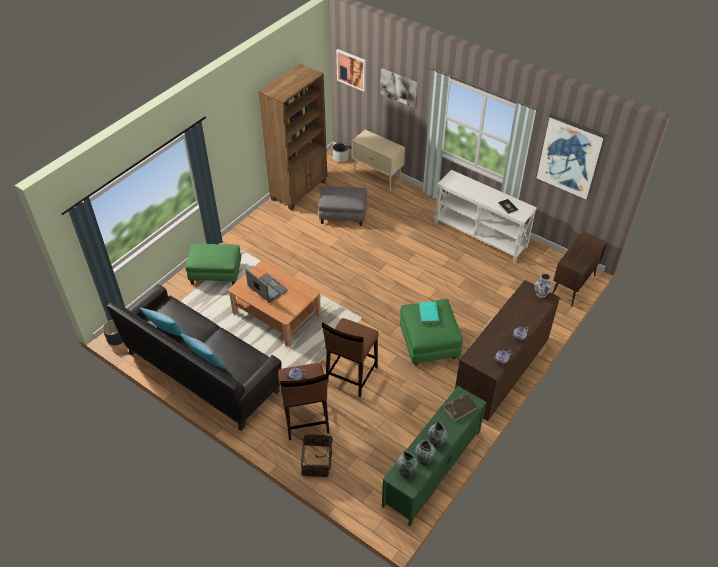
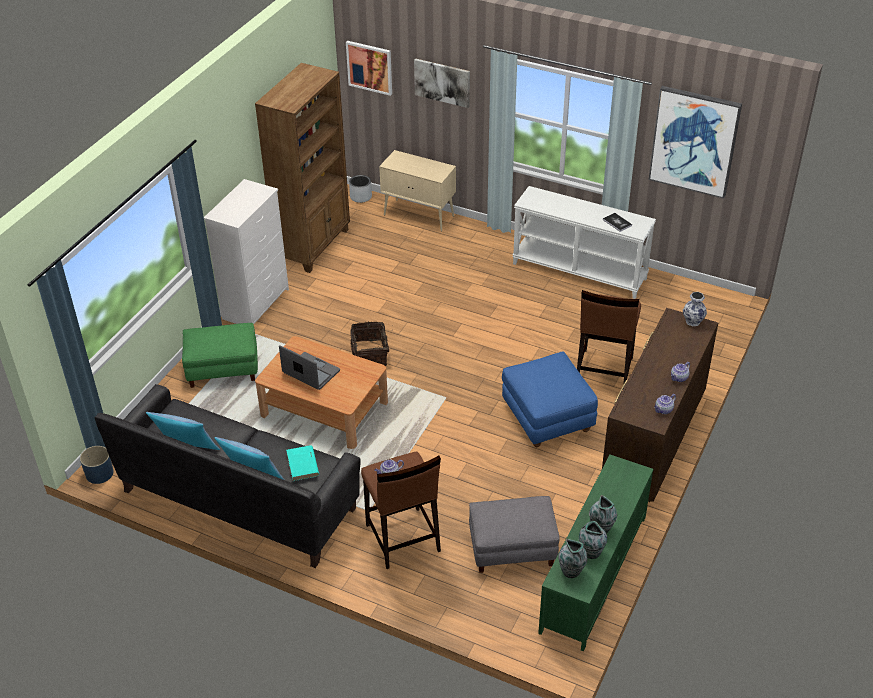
camera: 10 degrees left, 5 degrees down
(250, 228) = (256, 303): none -> white dresser
(317, 461) = (434, 590): basket -> basket (370, 355)
(342, 215) = (383, 269): grey ottoman -> grey ottoman (512, 548)
(351, 375) = (451, 473): brown stool -> brown stool (603, 371)
(428, 314) = (544, 372): turquoise book -> turquoise book (303, 465)
(429, 344) = (547, 418): green ottoman -> blue ottoman
(460, 408) = (620, 481): brown book -> none
(572, 286) = (719, 319): brown cabinet -> none

